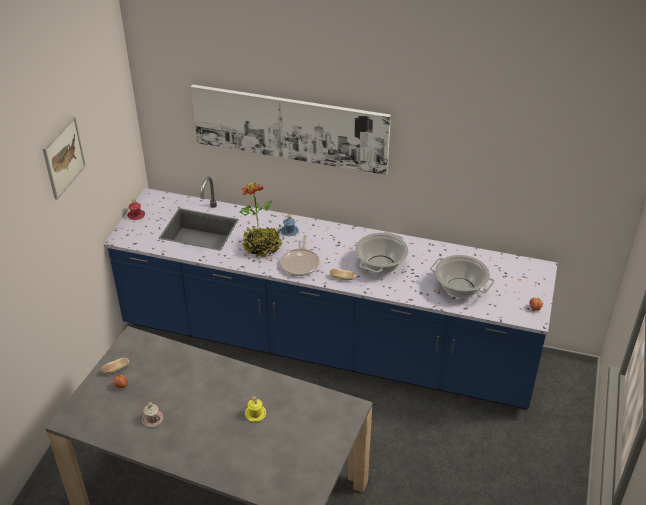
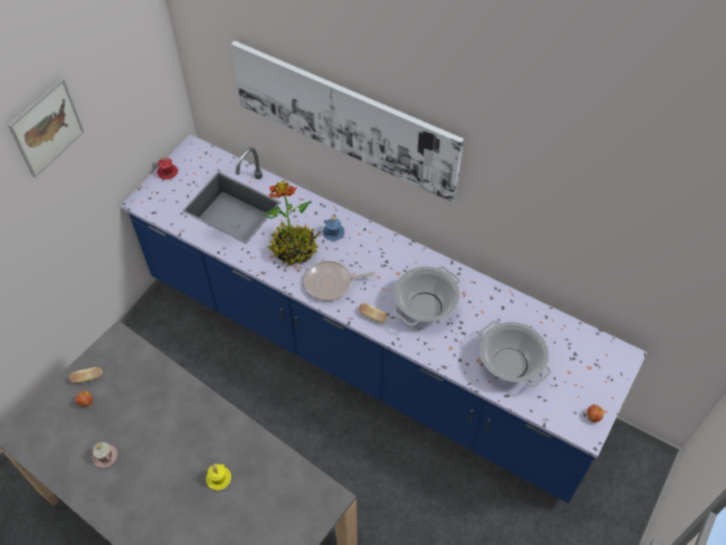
camera: 15 degrees right, 15 degrees up
(300, 263) = (331, 283): frying pan -> frying pan turned 60 degrees clockwise

